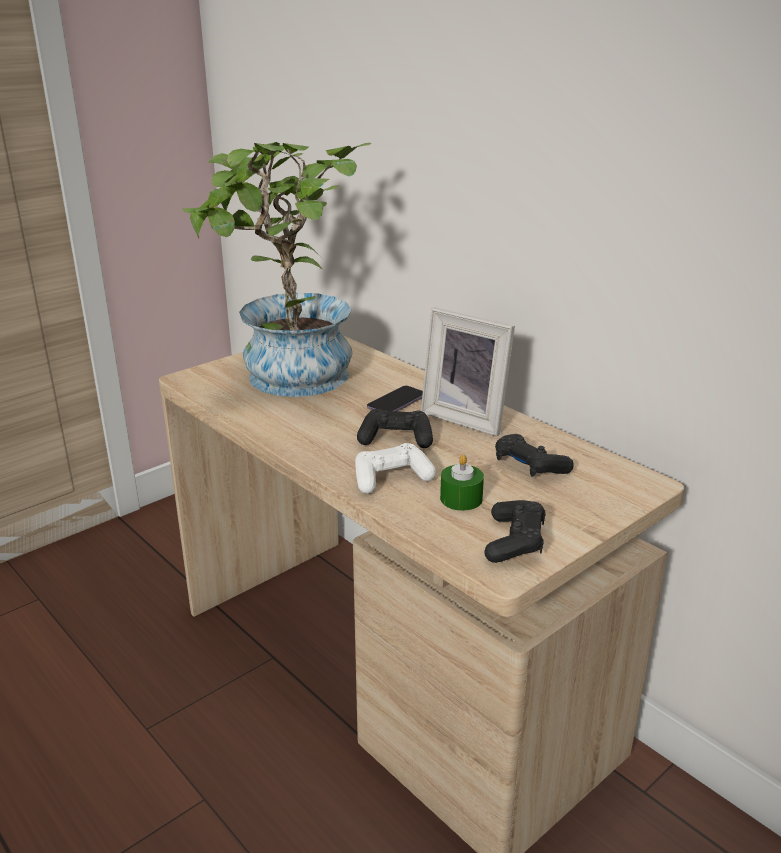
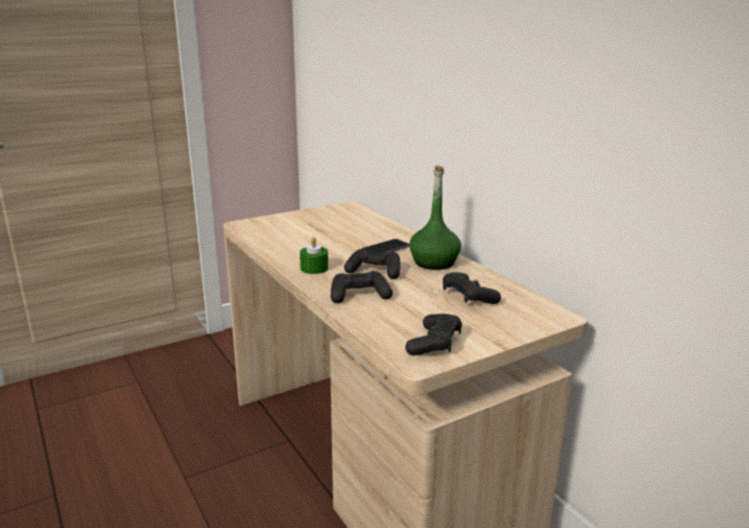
camera: 10 degrees right, 5 degrees down
(288, 381) = (313, 231): potted plant -> none
(391, 478) = (359, 295): white game controller -> black game controller
(461, 499) = (406, 313): green candle -> green candle (314, 268)
(467, 417) = (434, 262): picture frame -> green bottle

